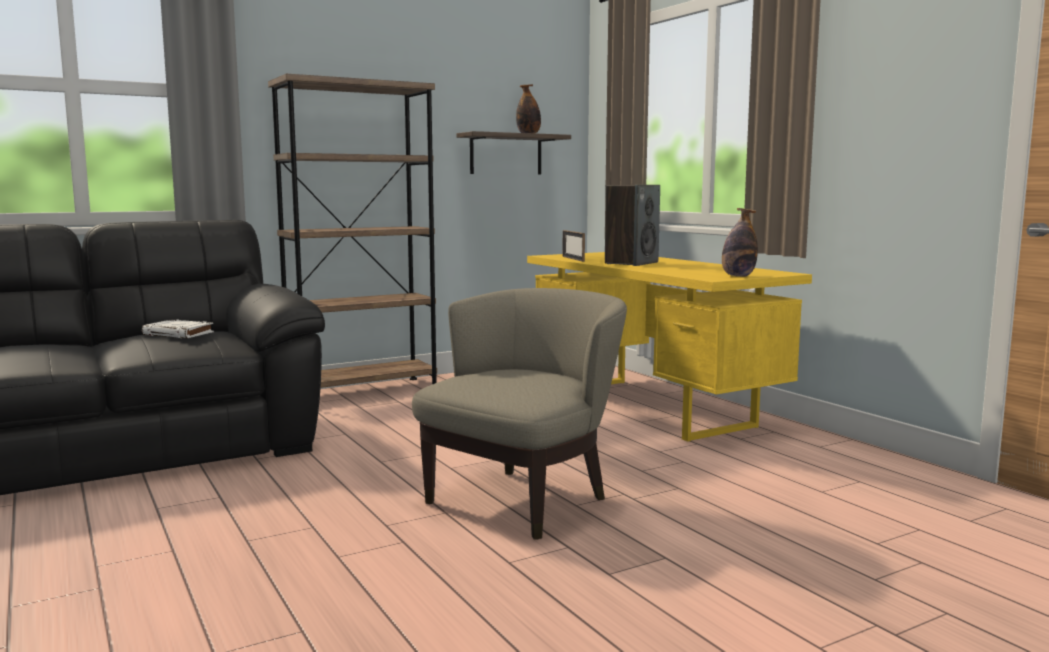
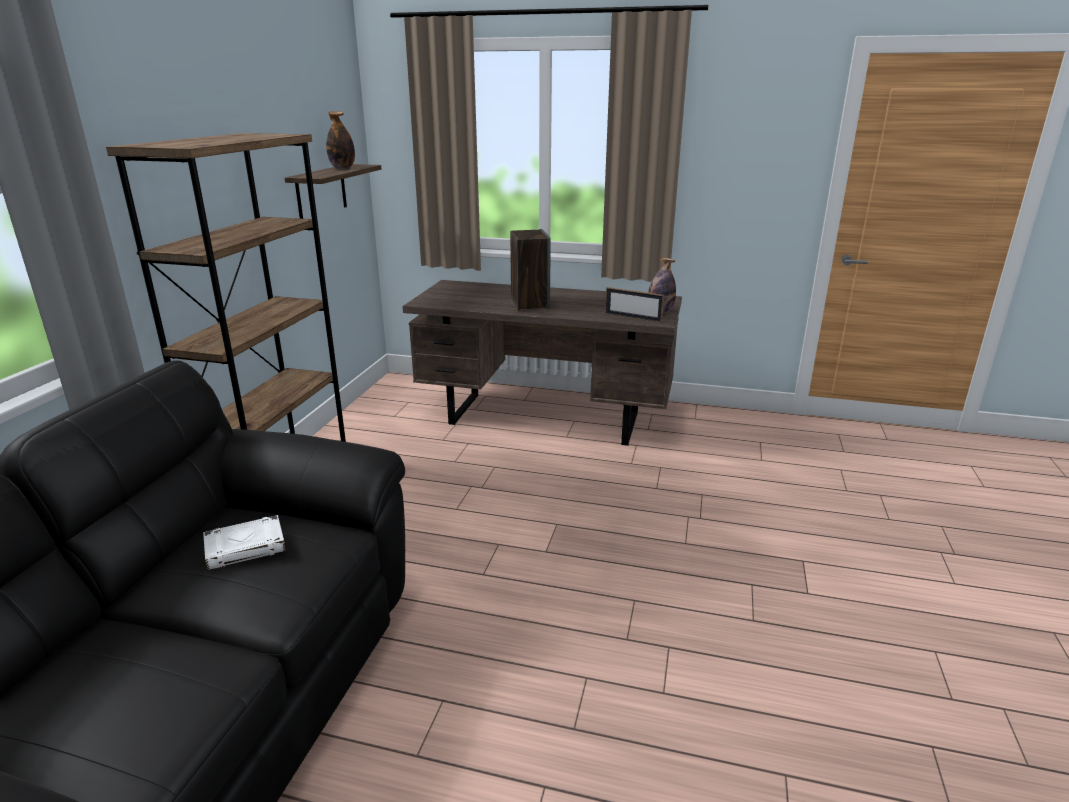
camera: 45 degrees left, 15 degrees up
(523, 500) = (651, 557): beige armchair -> none
(573, 259) = (463, 305): picture frame -> picture frame (633, 318)
(651, 407) = (546, 418): yellow desk -> brown desk

